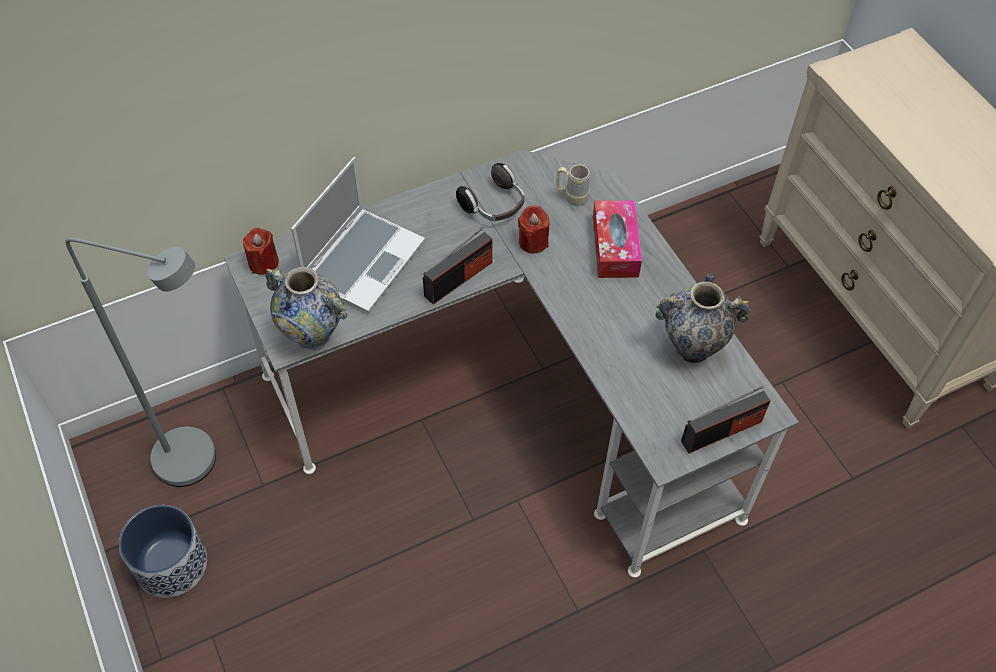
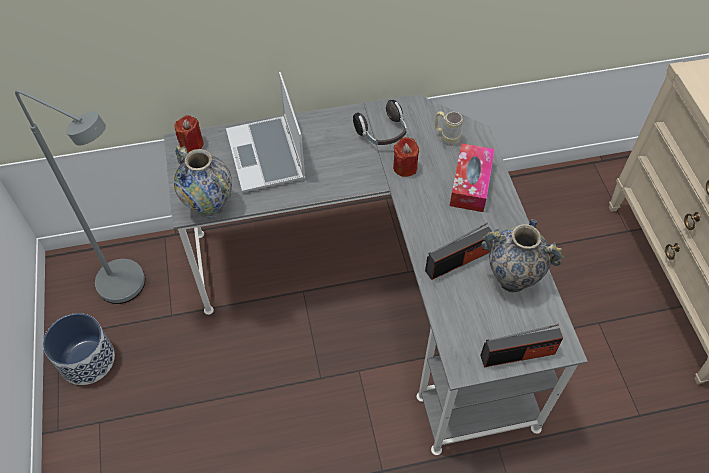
camera: 15 degrees right, 0 degrees up
(363, 260) = (267, 156): laptop -> laptop turned 120 degrees clockwise
(458, 279) = (336, 185): radio -> radio (457, 261)

